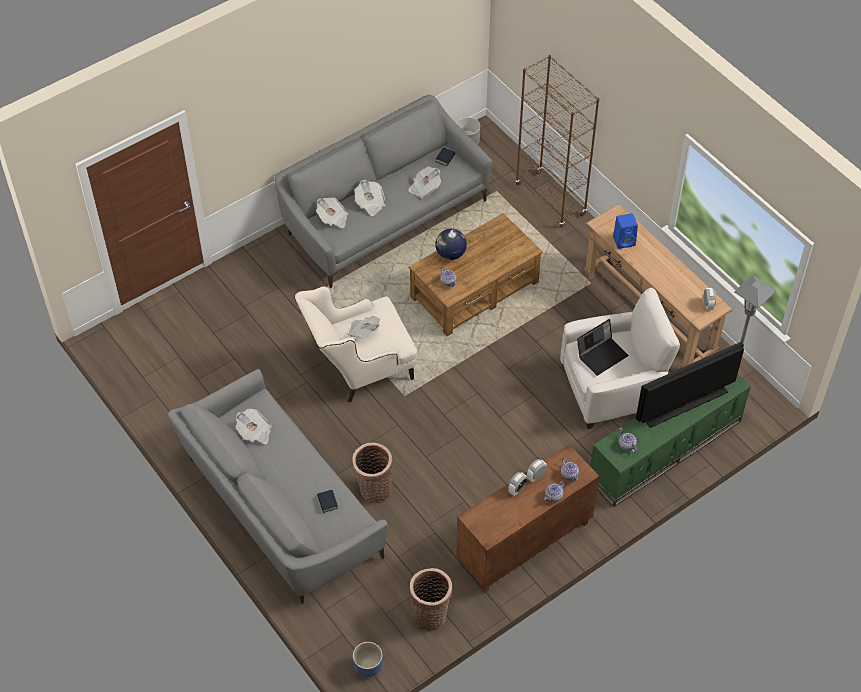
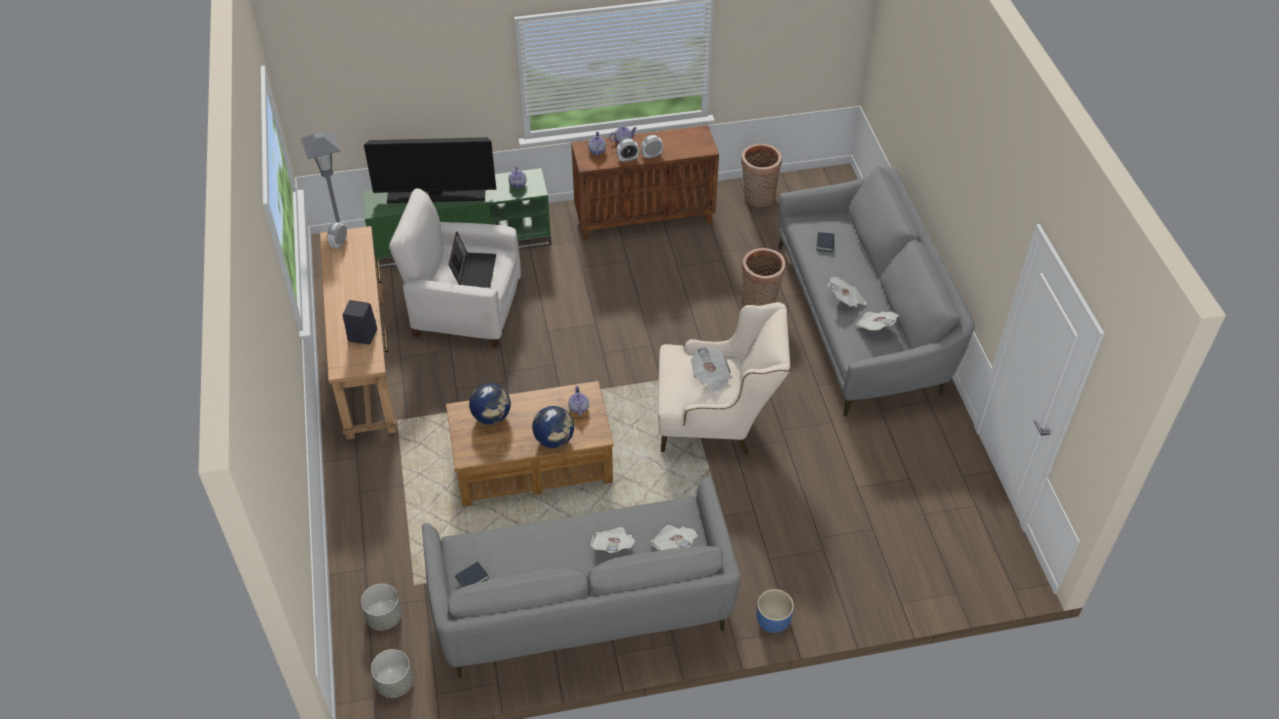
camera: 155 degrees left, 5 degrees down
(368, 666) = (829, 183): blue planter -> blue planter (772, 621)
(424, 188) = (529, 541): newspaper -> newspaper (846, 300)
(500, 169) = (384, 617): none -> grey planter
(504, 253) = (491, 417): none -> globe
(550, 200) = (356, 544): brown bookcase -> none
(602, 354) = (473, 270): laptop -> laptop turned 105 degrees clockwise
(624, 241) = (361, 335): blue speaker -> black speaker

